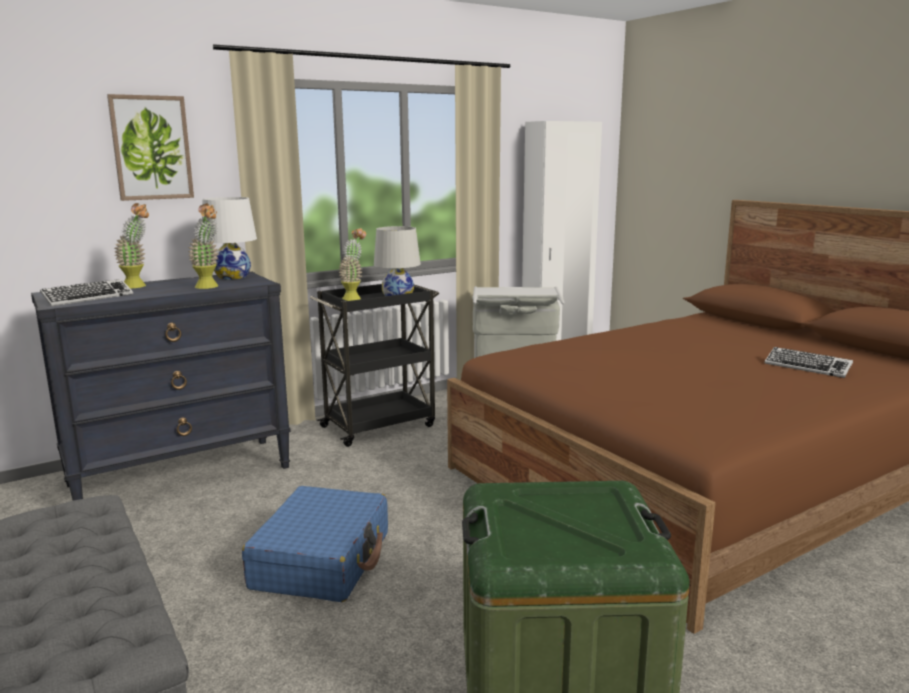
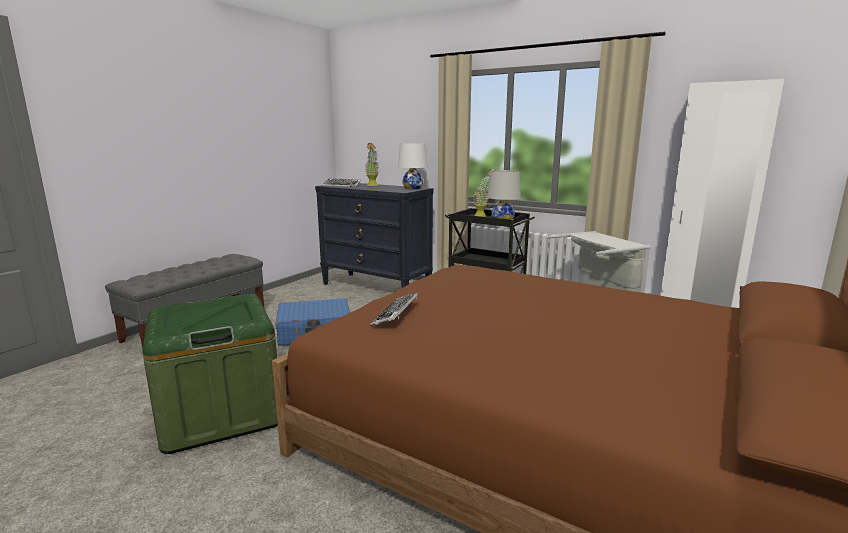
camera: 65 degrees right, 0 degrees up
(151, 148) = (407, 115): picture -> none
(209, 287) = (382, 189): potted plant -> none
(807, 367) = (594, 364): keyboard -> keyboard (396, 314)

